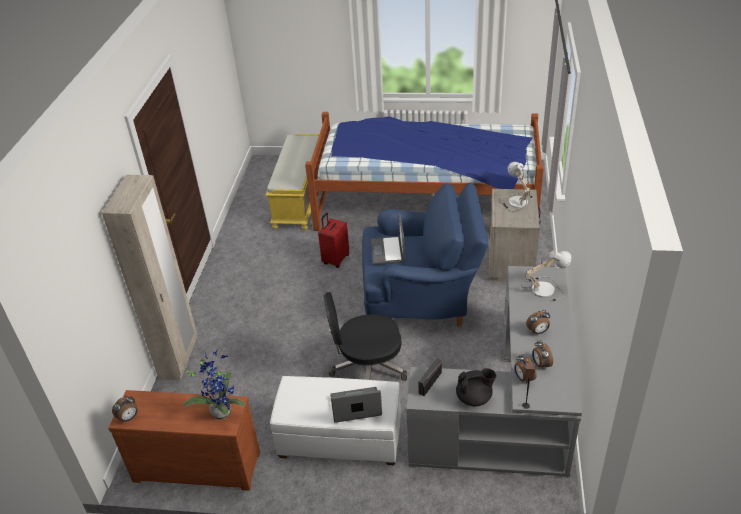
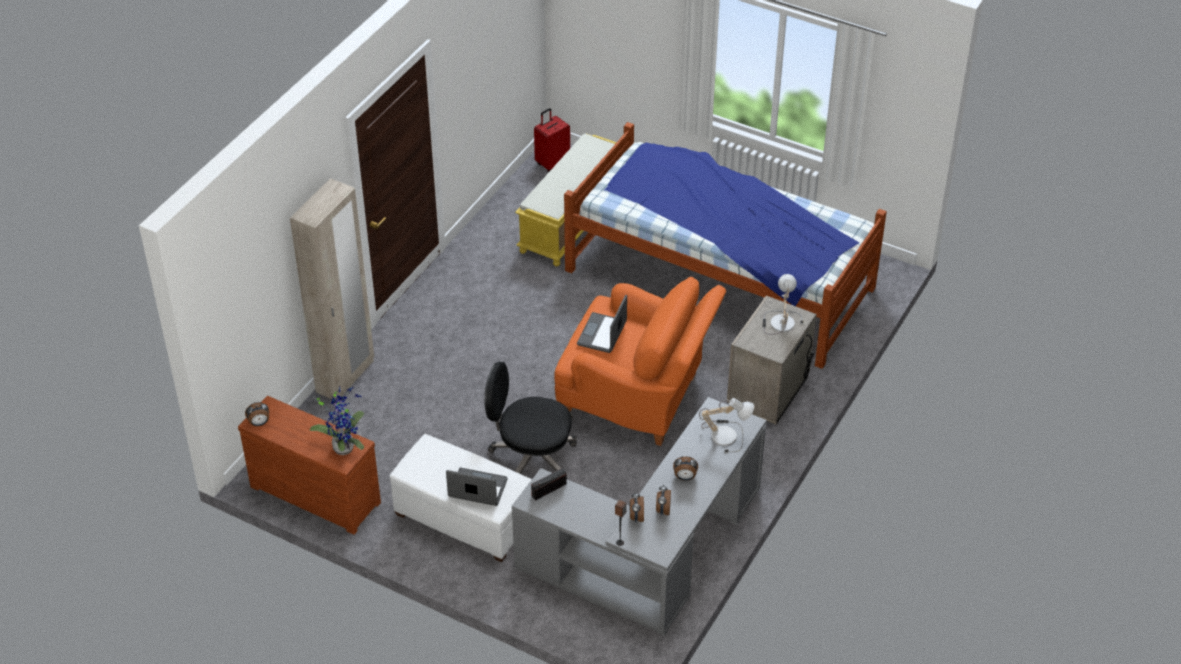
camera: 20 degrees right, 5 degrees up
(335, 259) = (569, 317): red suitcase -> red suitcase (552, 163)
(422, 298) = (638, 399): blue armchair -> orange armchair
(474, 398) = (581, 519): black teapot -> none

